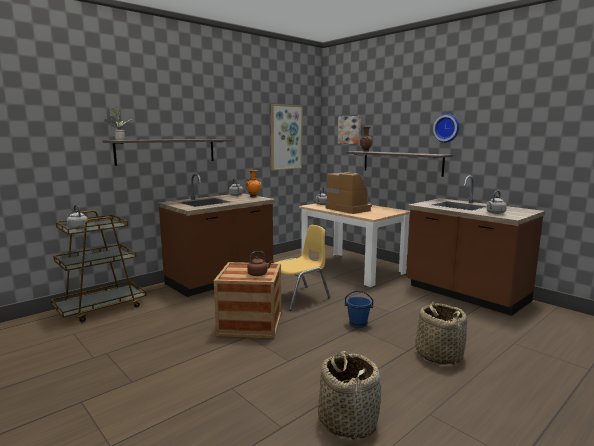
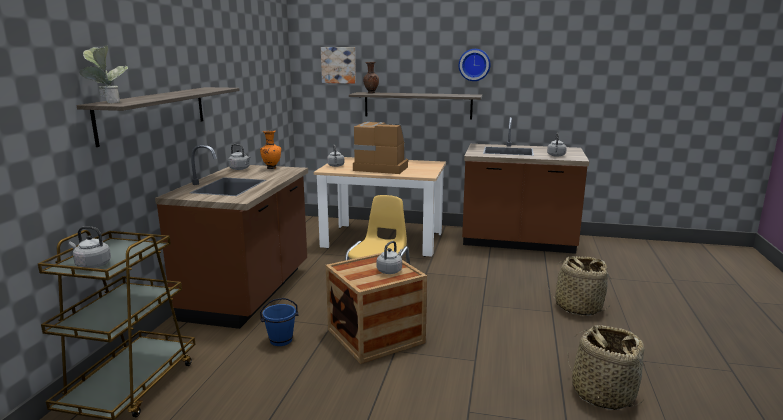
camera: 35 degrees left, 5 degrees up
(258, 274) = (390, 270): brown kettle -> grey kettle
(286, 137) = (264, 77): picture -> none
(358, 324) = (477, 300): blue bucket -> blue bucket (281, 340)

